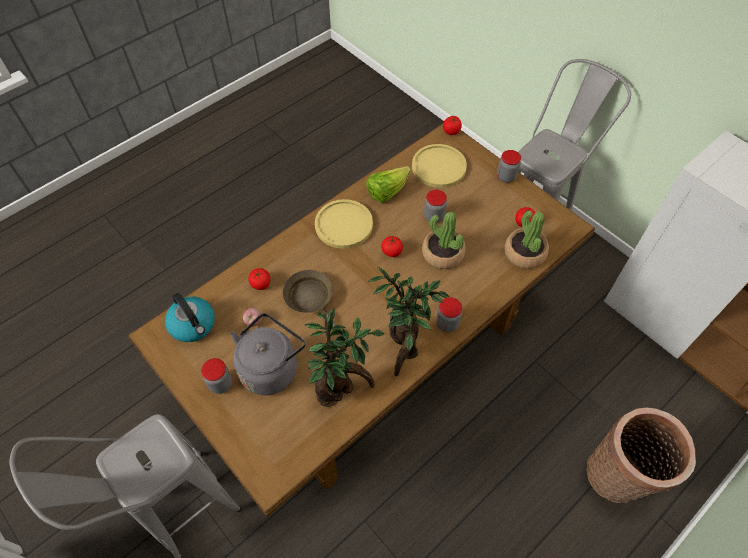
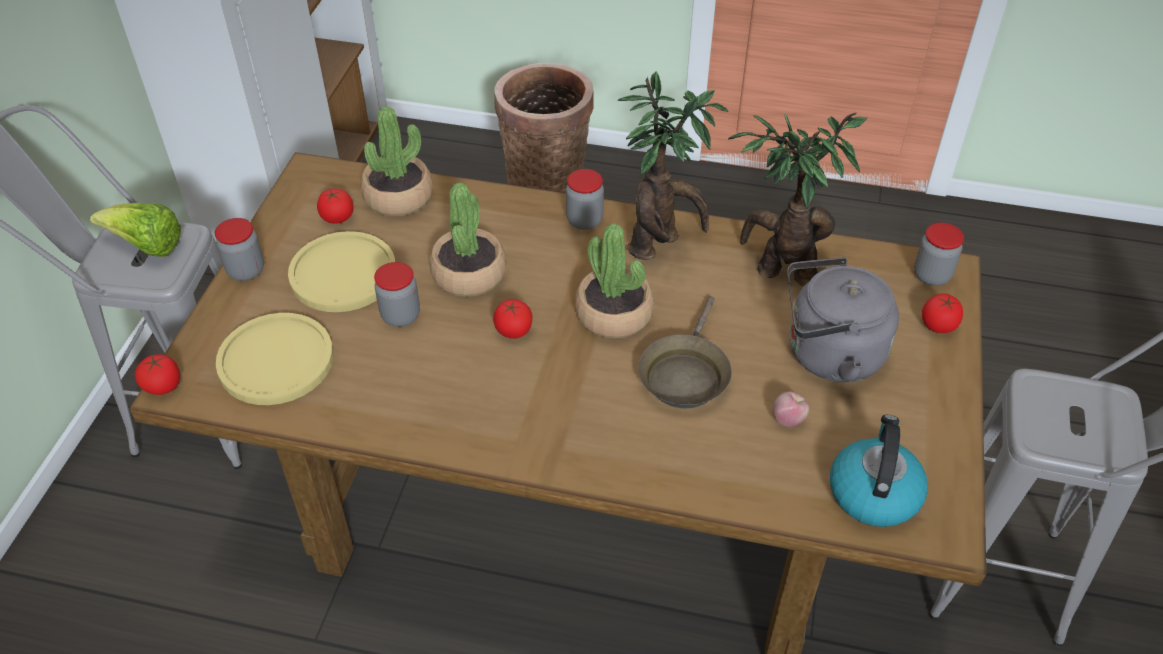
camera: 125 degrees left, 10 degrees down
(220, 384) = (909, 393): jar -> jar (931, 275)
(260, 284) = (721, 455): tomato -> tomato (938, 325)
(344, 225) = (509, 417): yellow plate -> yellow plate (343, 274)
(370, 295) = (614, 314): none -> potted plant
(387, 192) = (388, 400): lettuce -> lettuce (147, 246)

